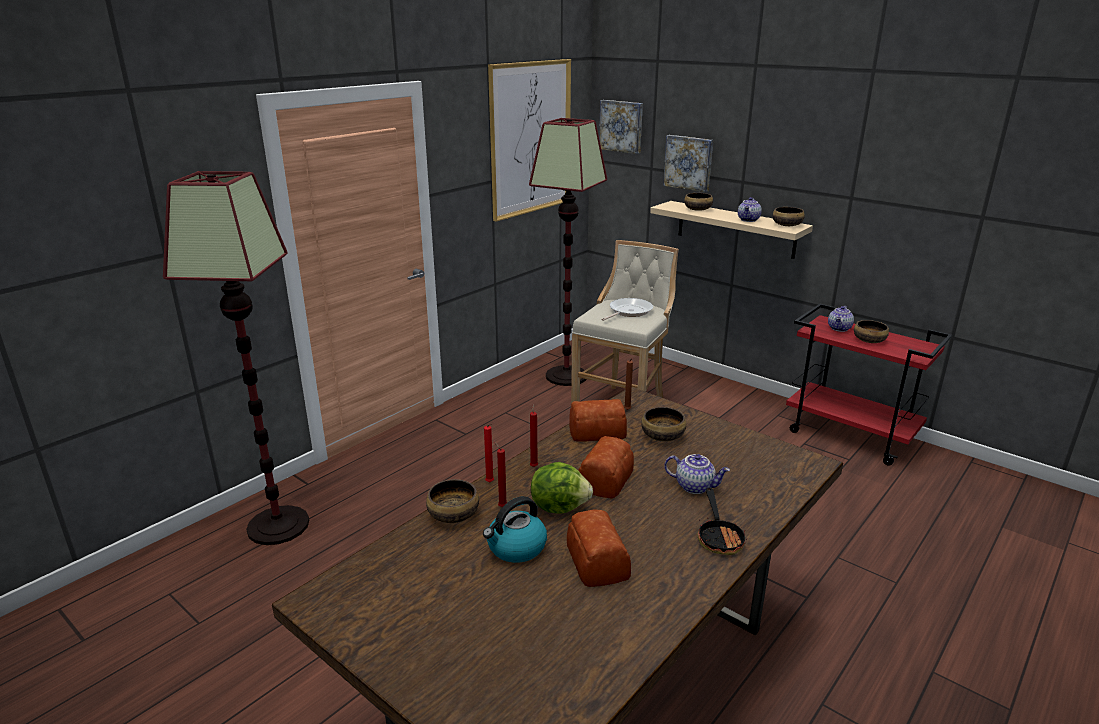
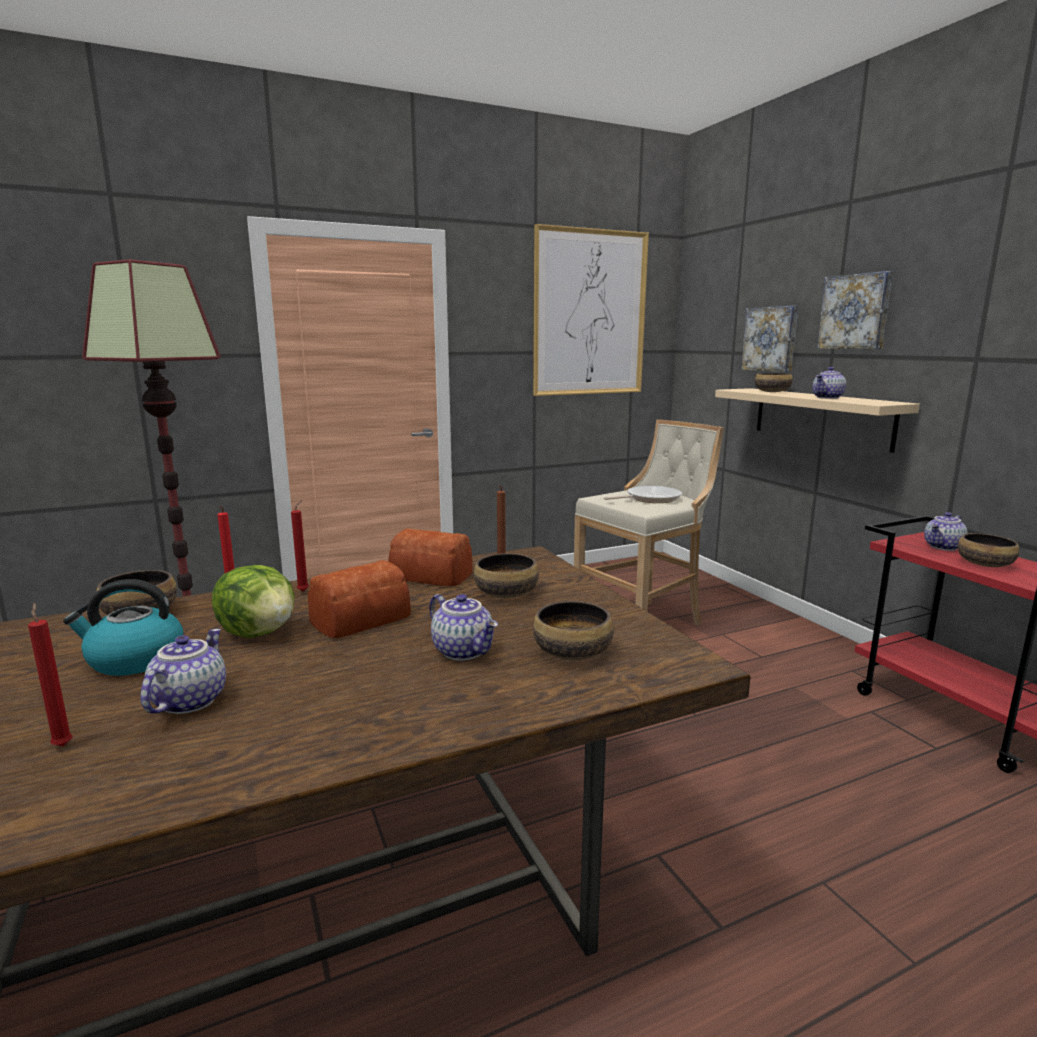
camera: 25 degrees right, 10 degrees down
(501, 506) = (200, 618): red candle -> red candle (63, 744)
(566, 376) = (604, 584): floor lamp -> none
(596, 562) = (188, 701): bread -> teapot
(621, 126) = (705, 307): picture -> picture (855, 312)
(719, 537) = (401, 718): frying pan -> none
(787, 225) = (878, 401): bowl -> bowl (573, 652)

